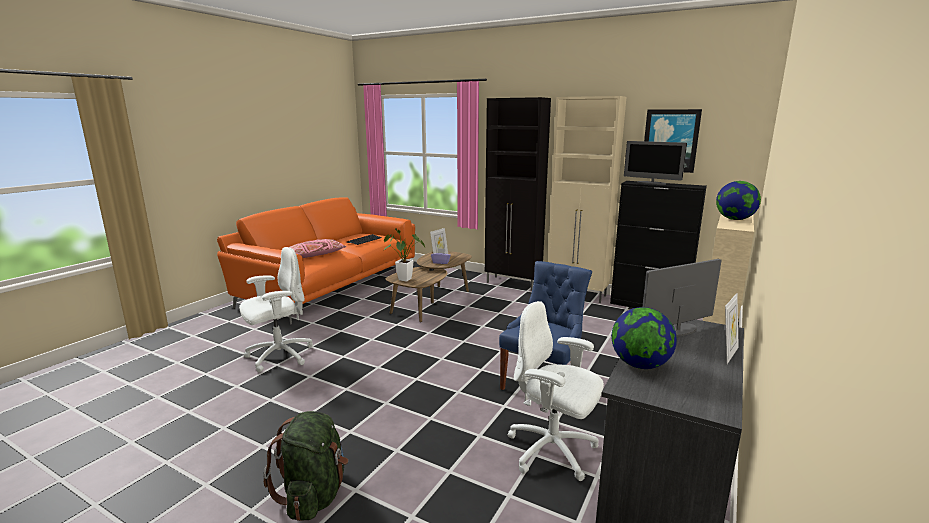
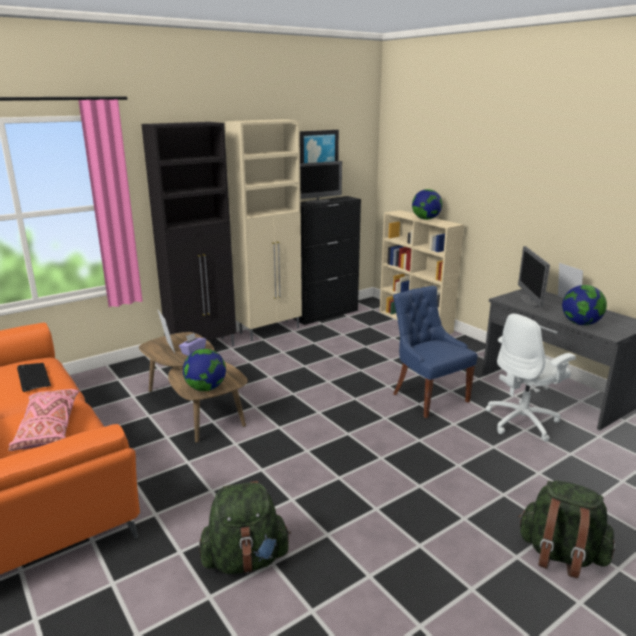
camera: 65 degrees left, 5 degrees up
(278, 356) = (245, 559): white office chair -> green backpack
(402, 279) = (206, 388): potted plant -> globe

